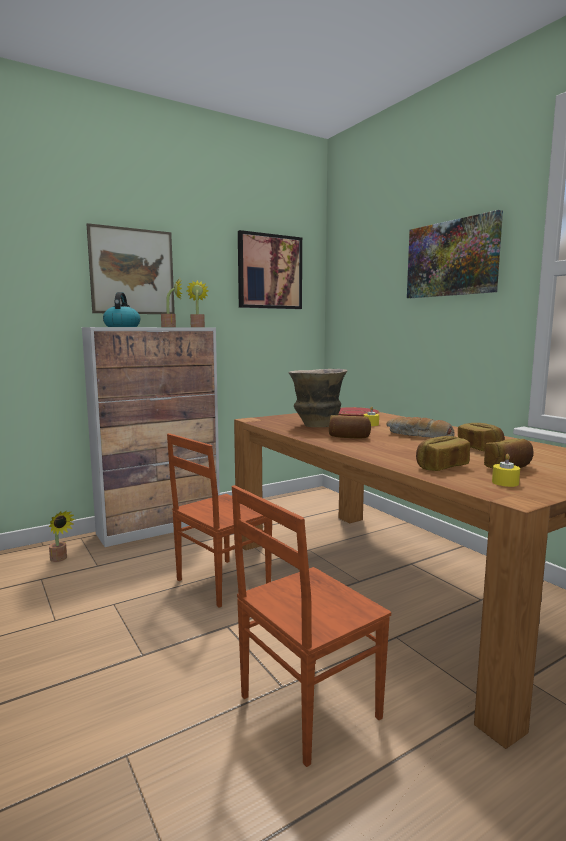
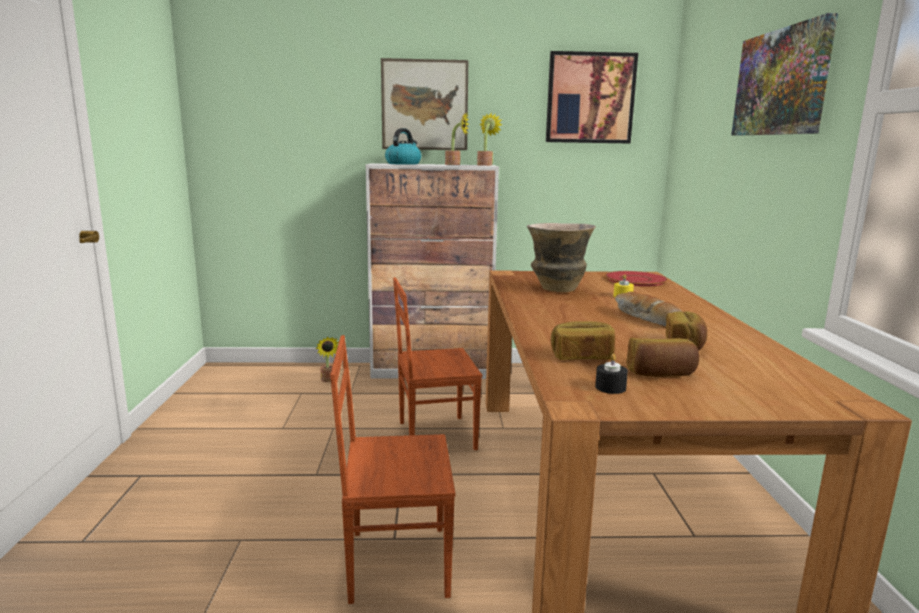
camera: 30 degrees right, 5 degrees up
(349, 437) = (560, 307): bread -> none
(505, 482) = (610, 387): yellow candle -> black candle

